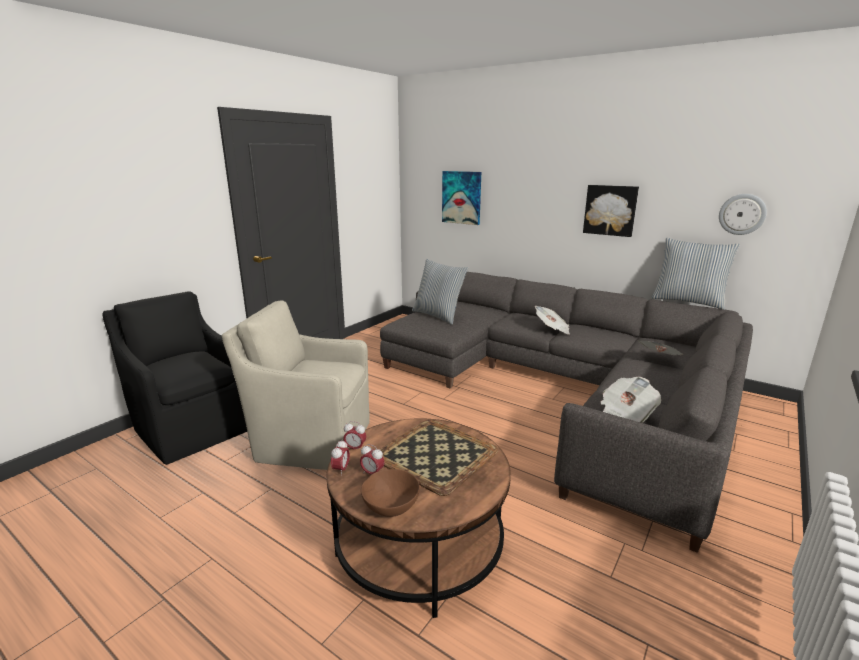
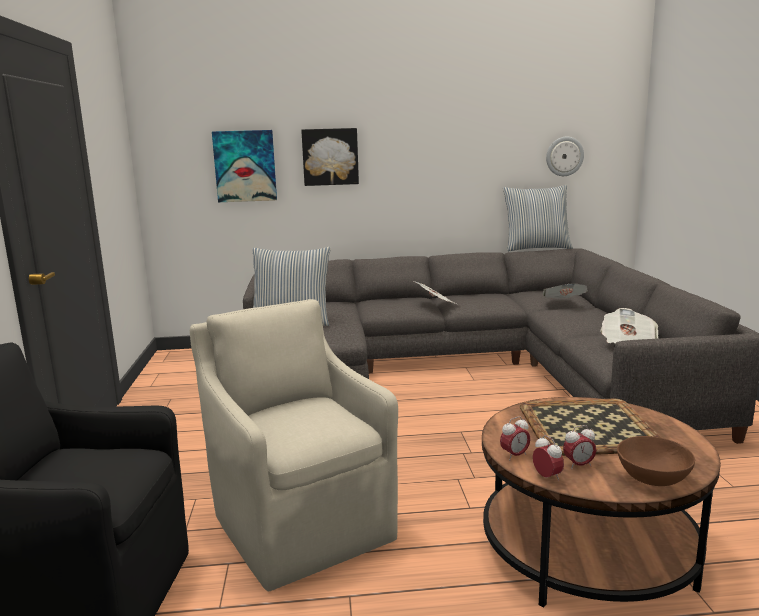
camera: 40 degrees left, 5 degrees down
(311, 441) = (301, 524): beige armchair -> beige armchair turned 90 degrees clockwise
(610, 210) = (442, 164): picture -> picture (330, 157)

